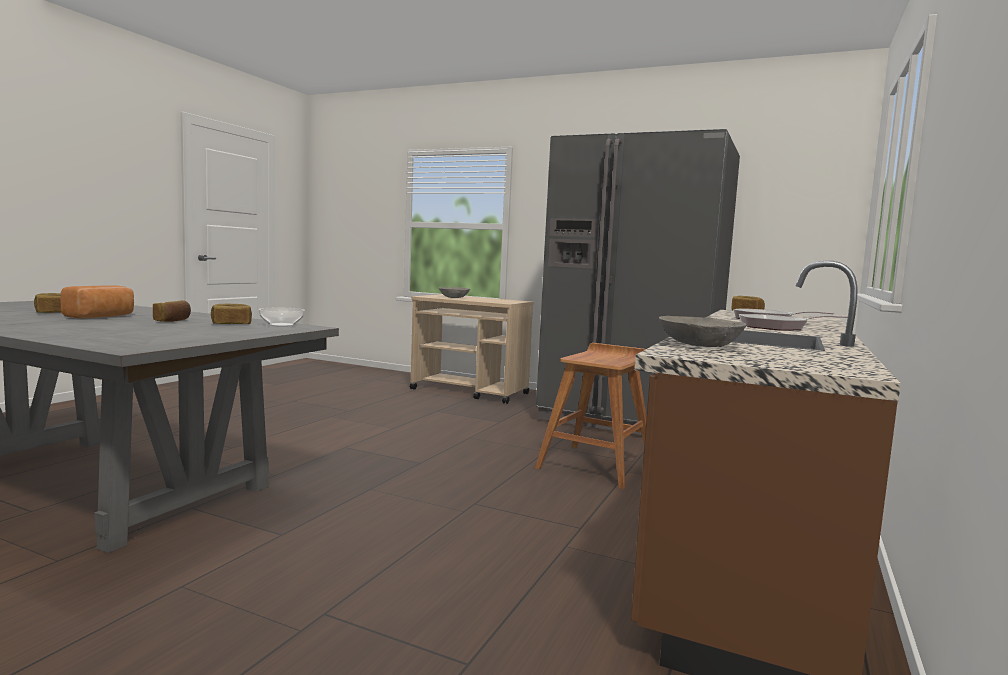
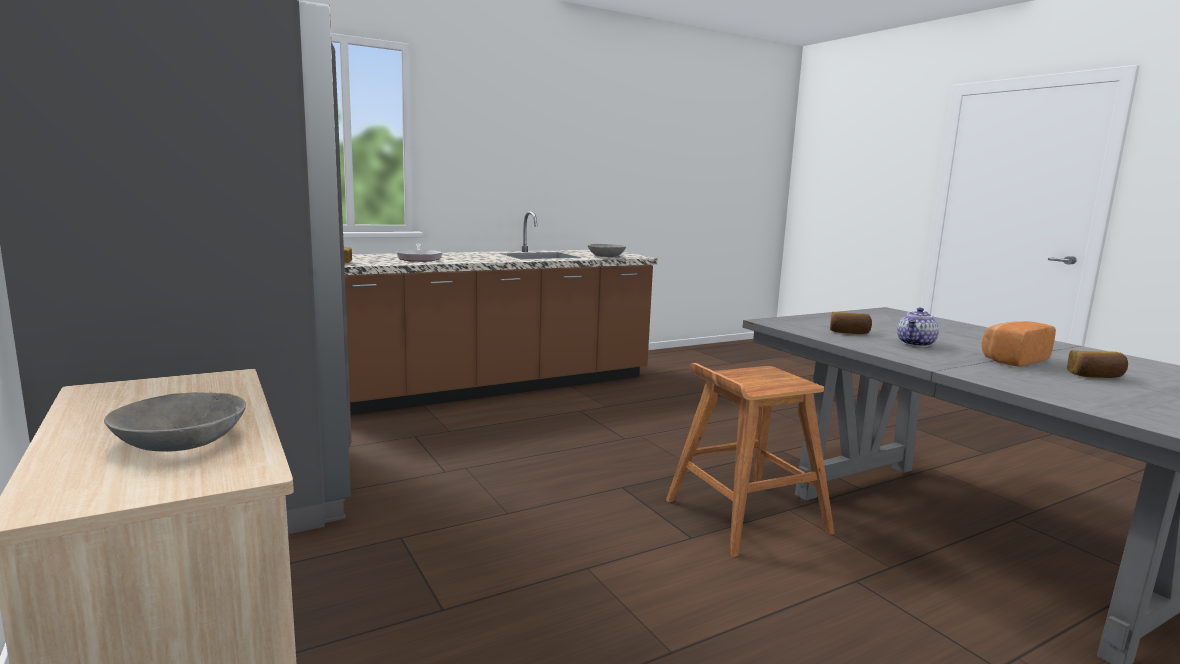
camera: 145 degrees left, 5 degrees up
(173, 320) = (916, 344): bread -> teapot
(281, 325) = (798, 327): bowl -> none
(596, 465) = (458, 442): brown stool -> brown stool (744, 516)
(777, 327) = (471, 256): frying pan -> none

